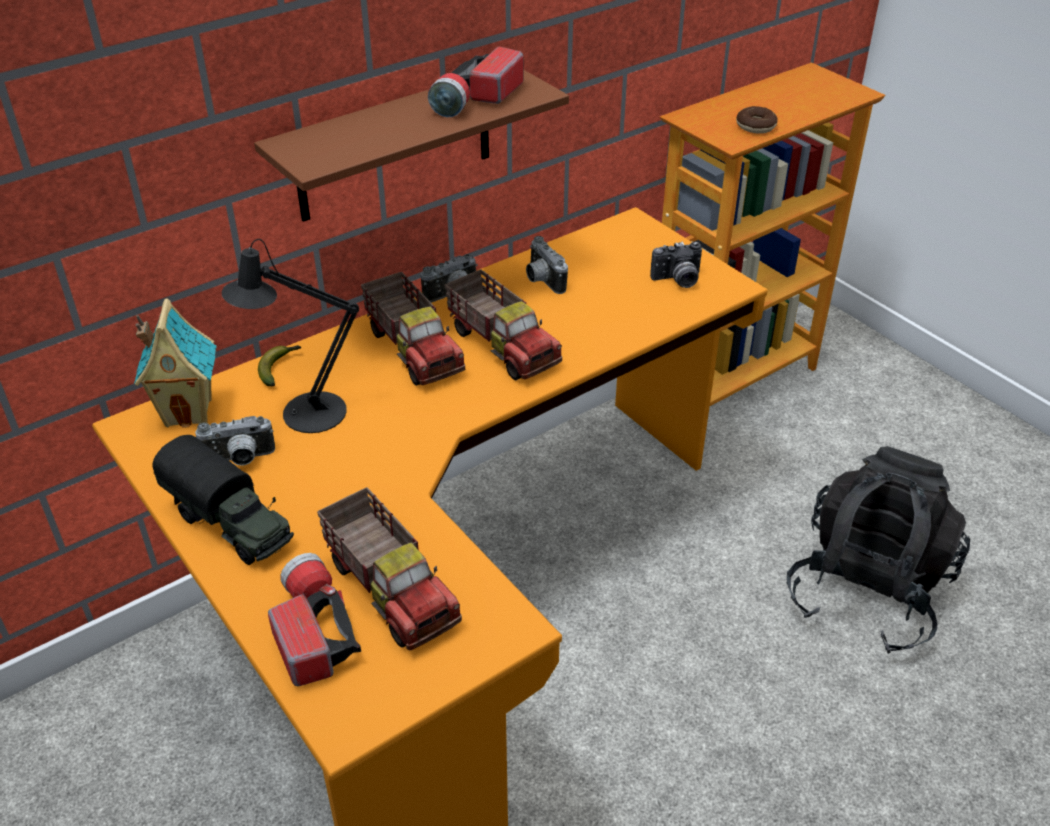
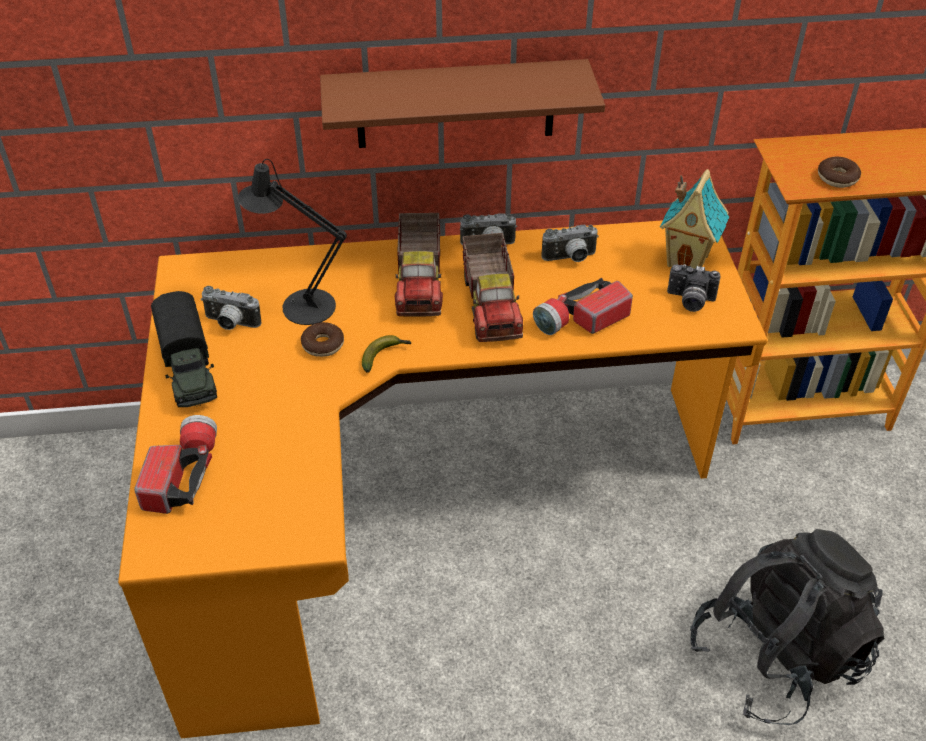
camera: 30 degrees right, 5 degrees up
(189, 411) = (226, 272): toy house -> toy house (688, 260)
(279, 368) = (311, 260): banana -> banana (385, 356)
(361, 442) = (323, 345): none -> donut
(392, 589) = (256, 469): toy truck -> none
(476, 98) = (523, 85): flashlight -> flashlight (581, 319)
(541, 281) = (570, 259): camera -> camera turned 105 degrees counterclockwise

